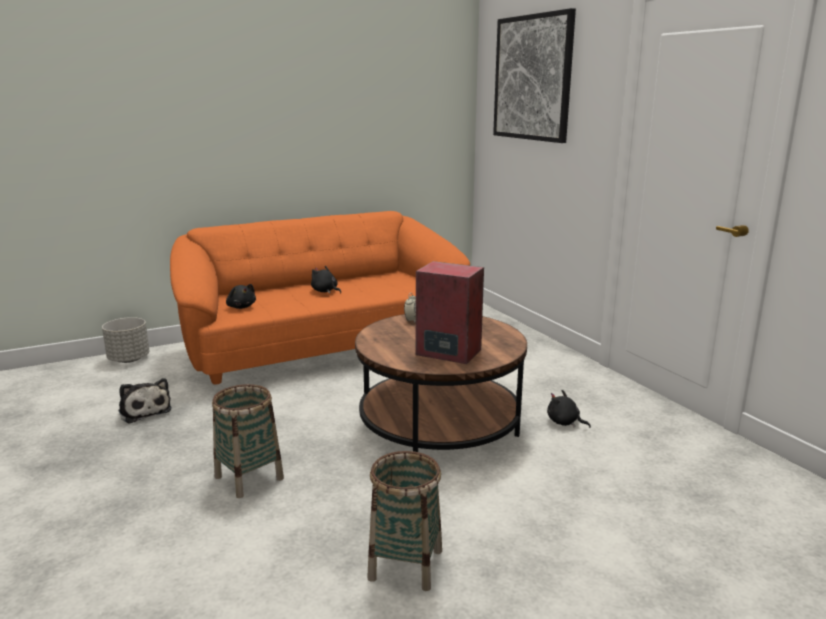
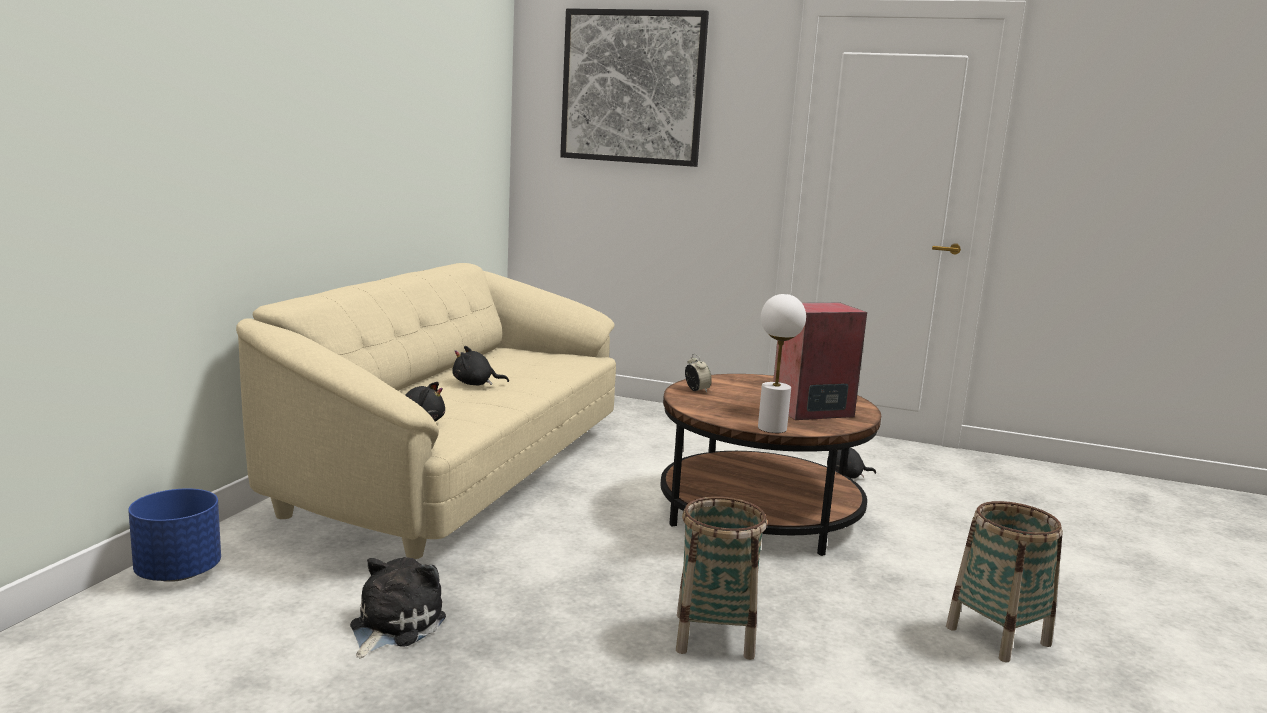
camera: 45 degrees left, 5 degrees down
(129, 359) = (178, 573): grey planter -> blue planter
(144, 410) = (393, 626): plush toy -> plush toy turned 75 degrees counterclockwise
(323, 345) = (455, 471): orange sofa -> beige sofa
(382, 355) = (771, 428): none -> white table lamp

